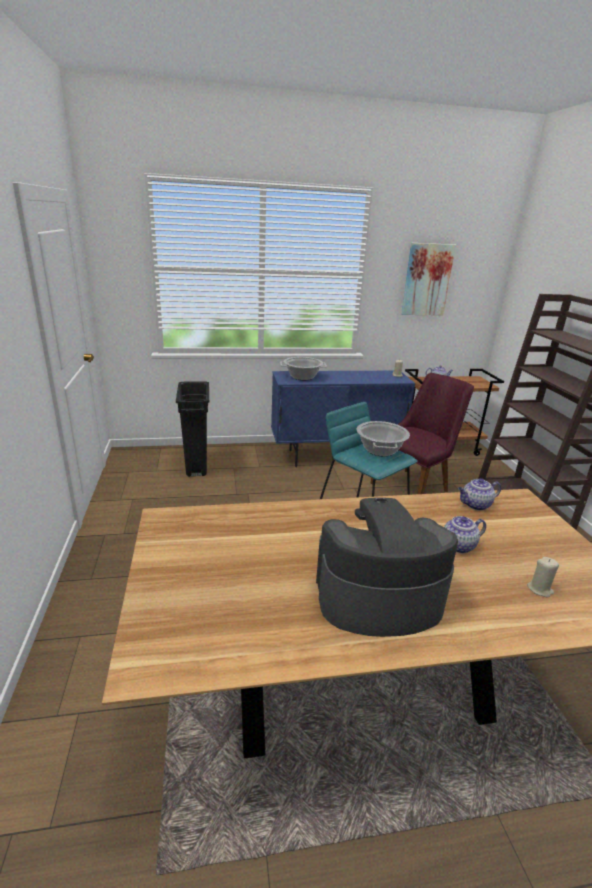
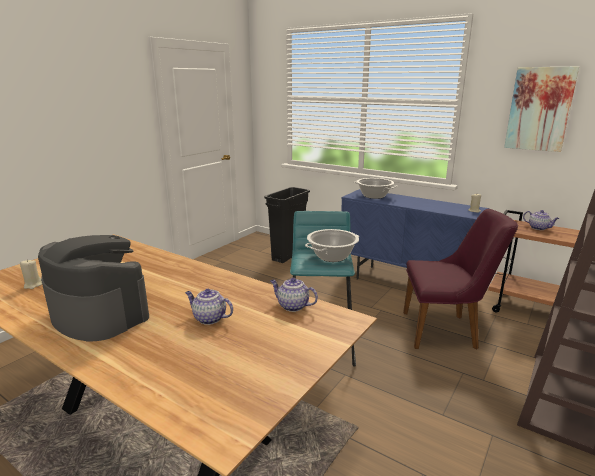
camera: 45 degrees right, 5 degrees down
(540, 589) = (191, 368): beige candle -> beige candle (33, 285)

